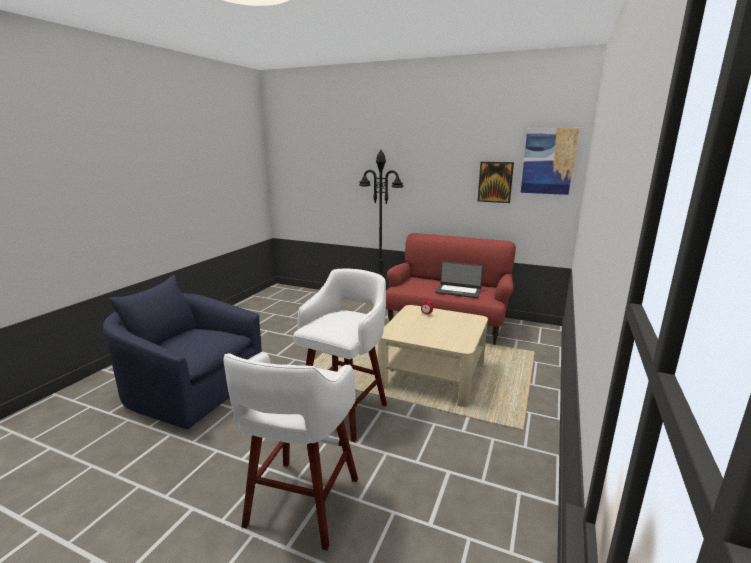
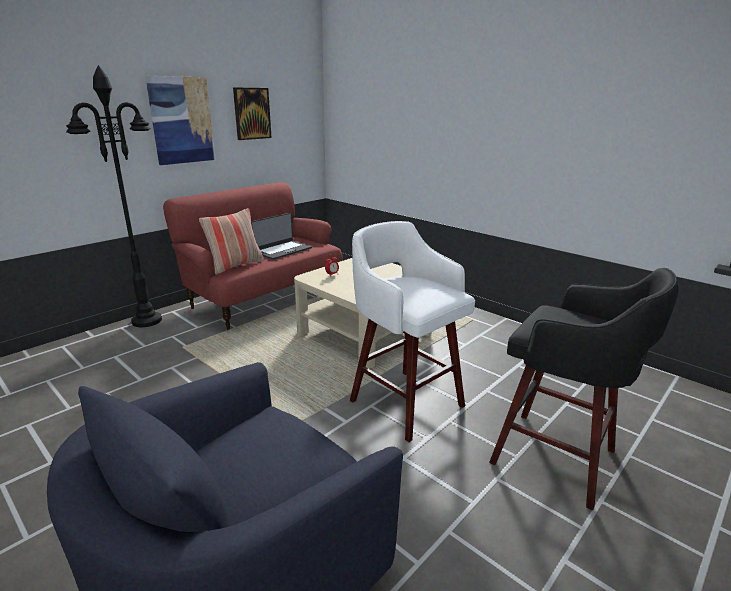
camera: 70 degrees left, 5 degrees up
(301, 505) = (558, 459): white stool -> black stool
(412, 287) = (235, 265): none -> pillow
(548, 161) = (296, 86): picture -> picture (182, 120)

